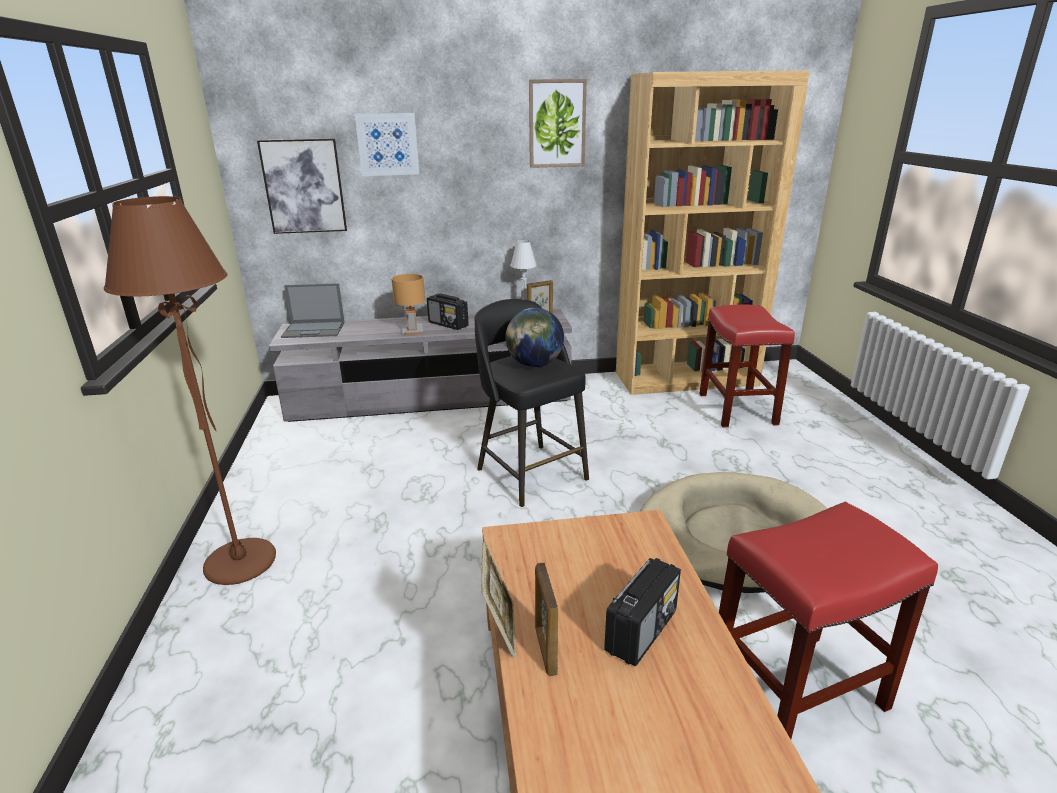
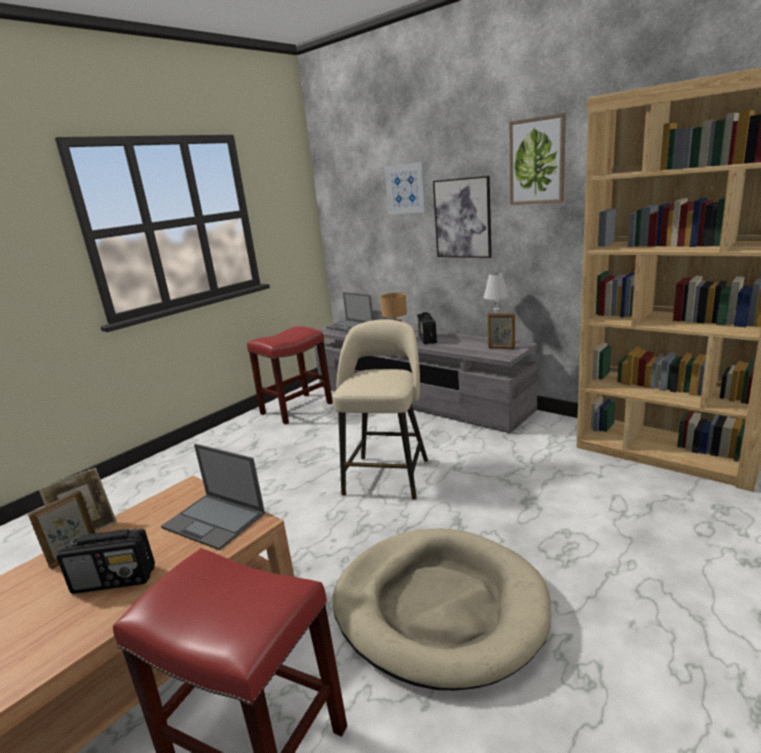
camera: 50 degrees right, 5 degrees down
(241, 562) = (189, 456): brown floor lamp -> none
(304, 186) = (358, 222): picture -> picture (462, 218)
(530, 472) = (387, 475): black stool -> beige stool
(534, 365) = (378, 379): globe -> none
(608, 542) = (215, 520): none -> laptop
(738, 409) = (672, 504): red stool -> red stool (296, 409)

